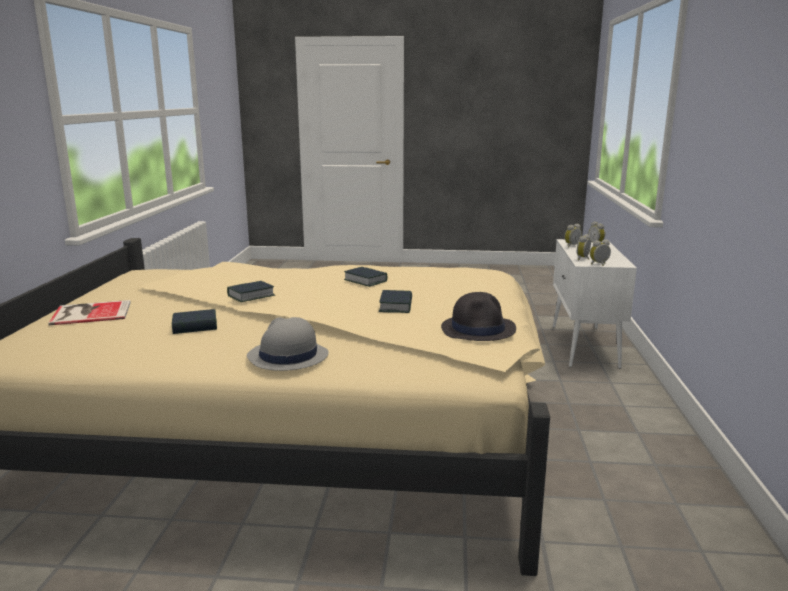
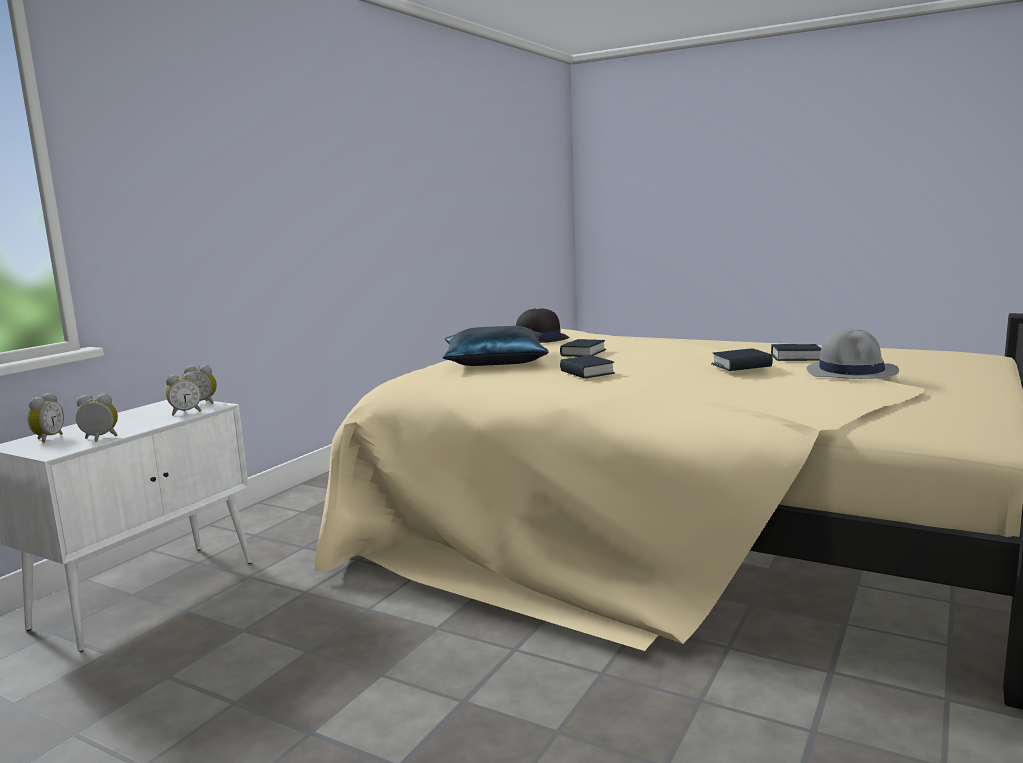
camera: 155 degrees left, 5 degrees down
(89, 313) = (945, 373): book -> none
(287, 356) = (702, 341): grey hat -> grey hat (852, 372)
(459, 291) = (494, 361): none -> blue pillow

